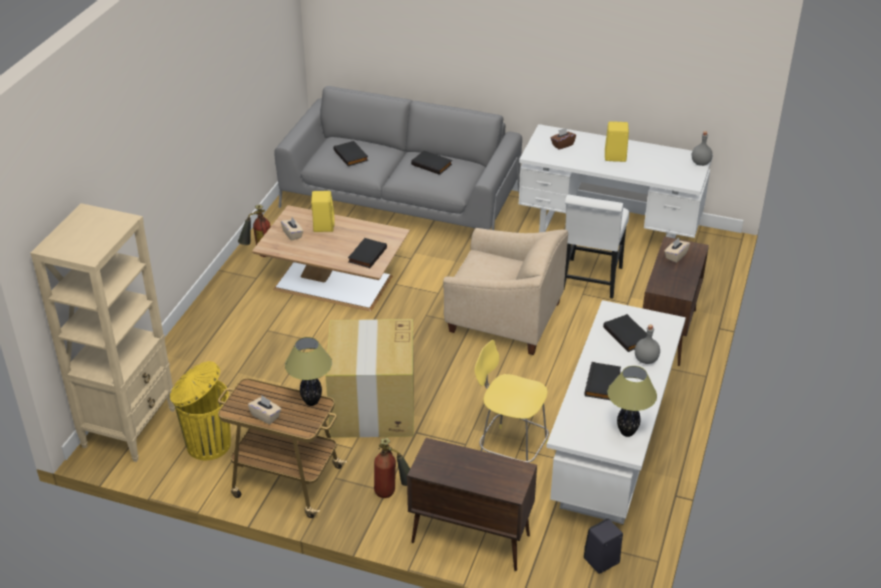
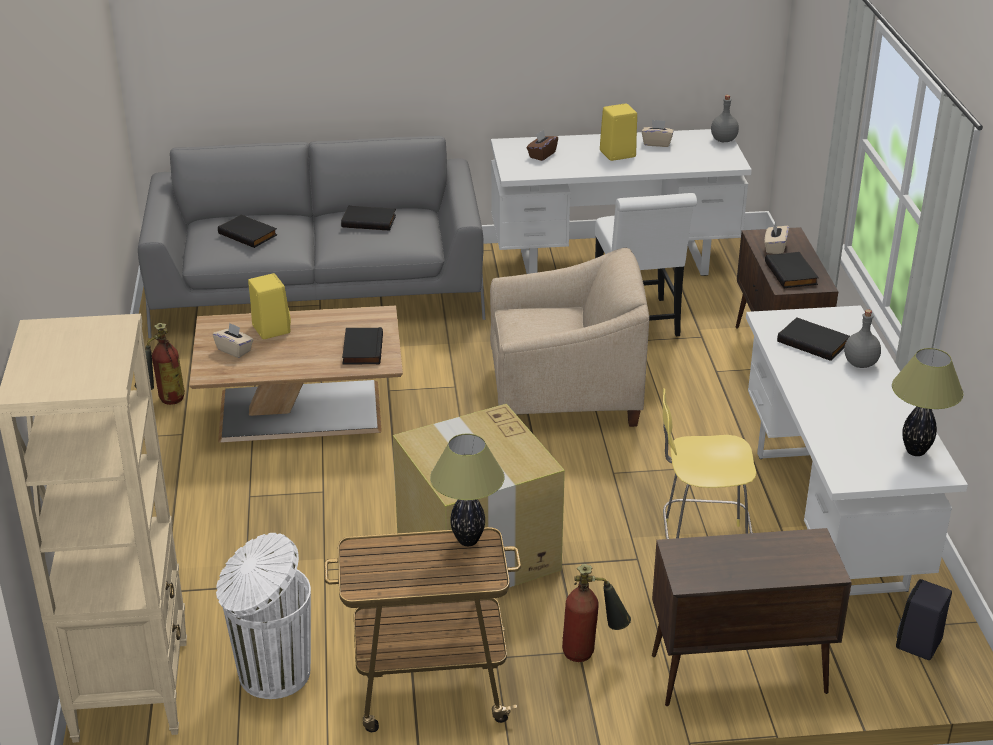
camera: 25 degrees left, 5 degrees down
(207, 444) = (272, 674): yellow trash can -> white trash can
(266, 416) = (416, 579): beige tissue box -> beige tissue box (657, 143)
(603, 384) = (837, 405): black book -> black book (792, 273)

